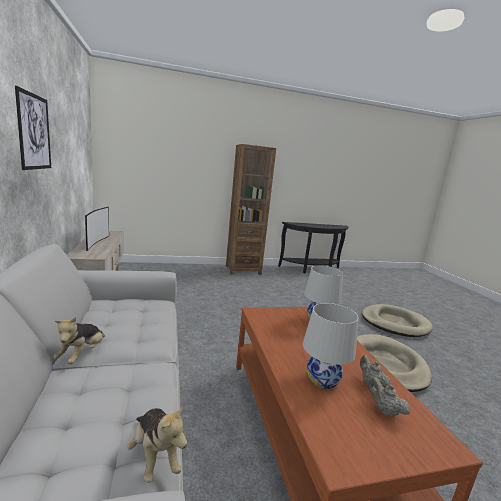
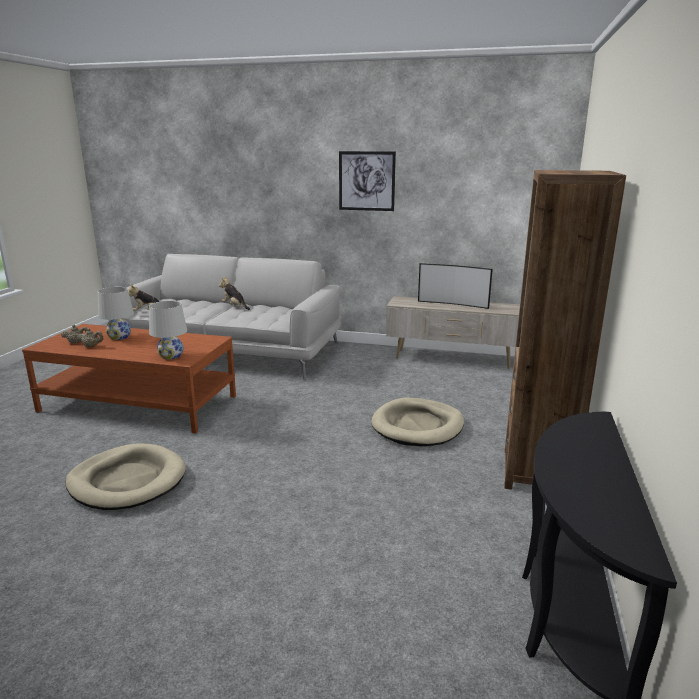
camera: 120 degrees right, 5 degrees up
(394, 323) = (174, 571): beige dog bed -> beige dog bed (418, 426)

